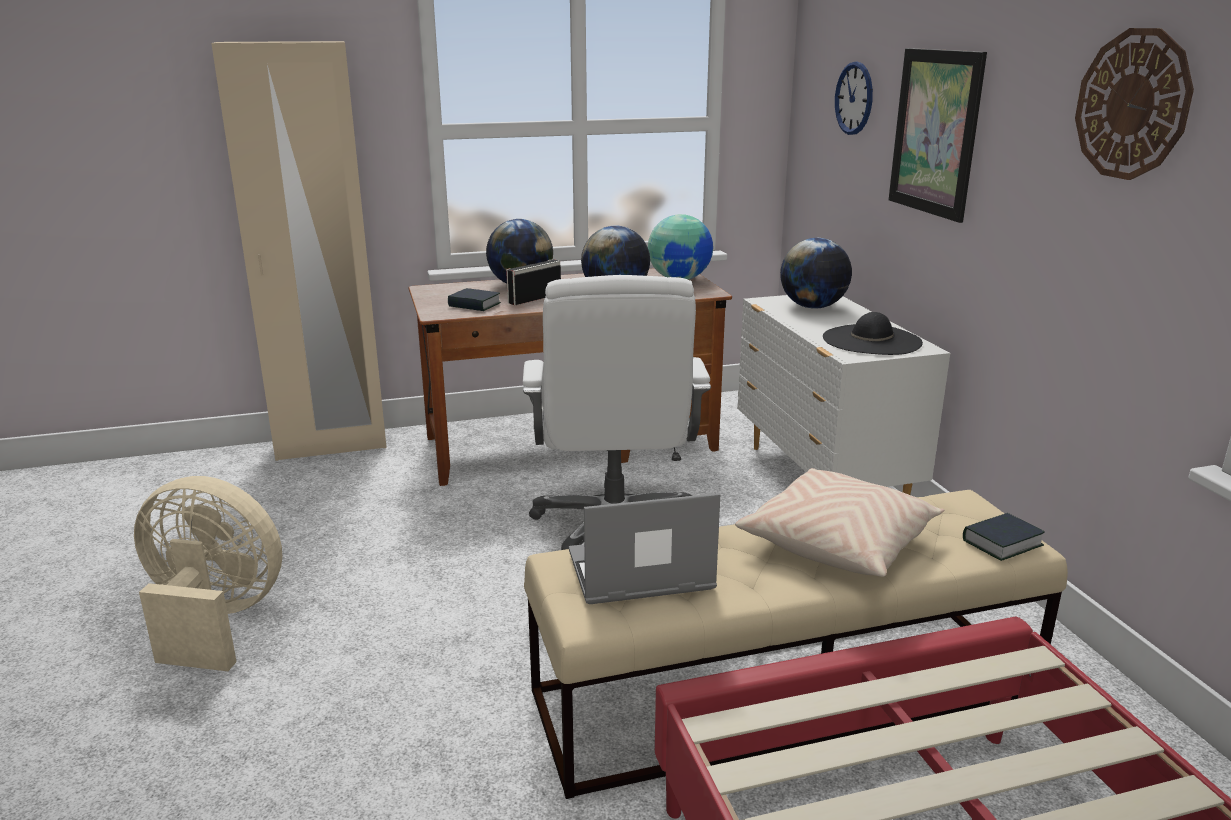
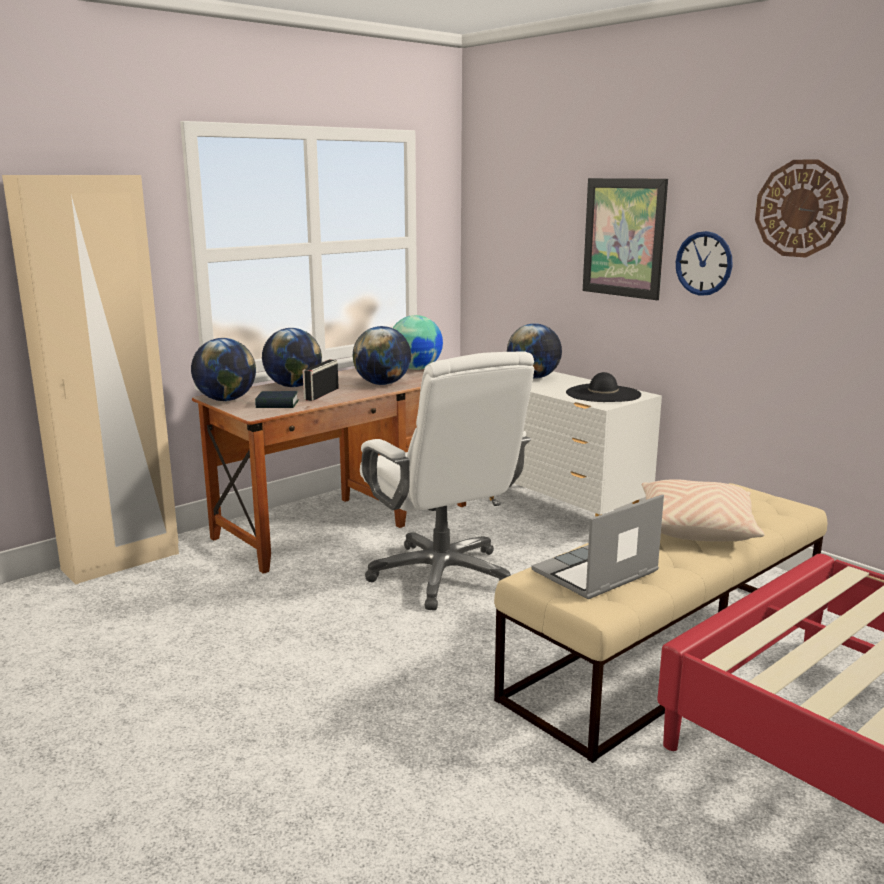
camera: 25 degrees left, 5 degrees down
(214, 621) = (161, 725): beige fan -> none
(434, 293) = (225, 400): none -> globe
(854, 98) = (535, 217): wall clock -> wall clock (704, 263)
(1001, 543) = (785, 509): book -> none

